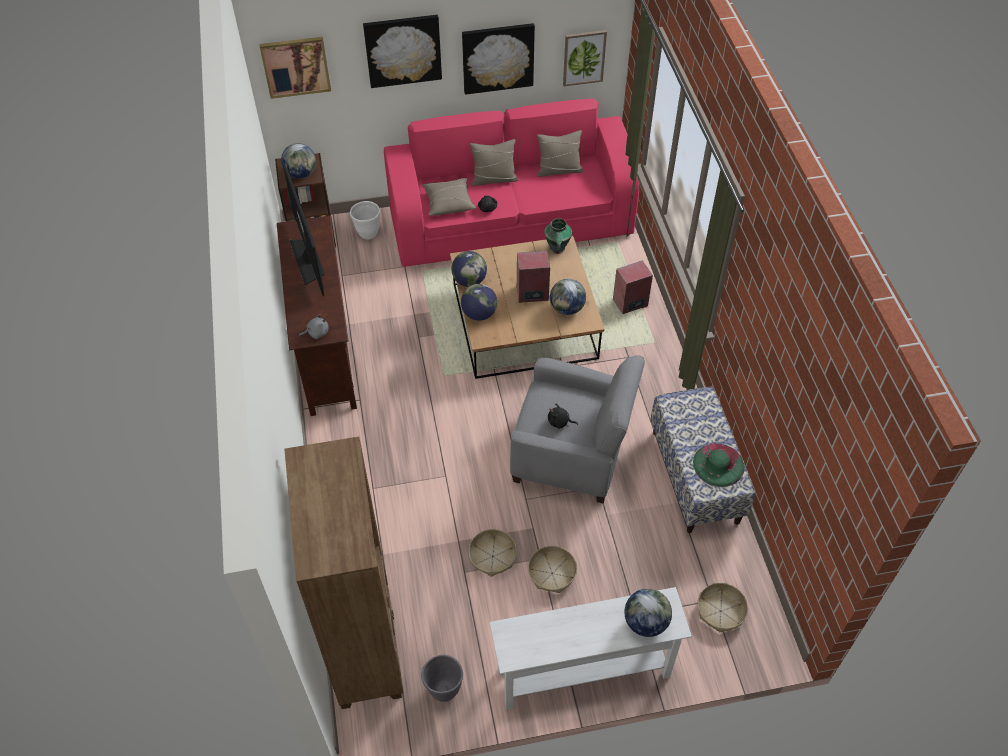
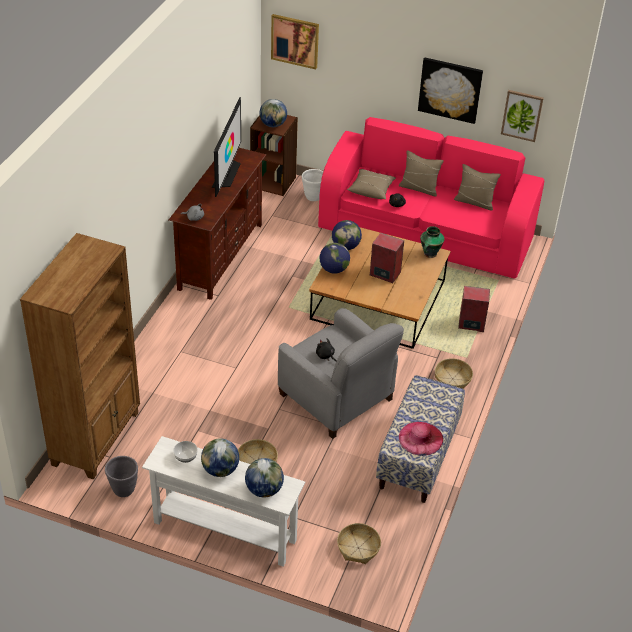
camera: 30 degrees right, 10 degrees down
(403, 50) = (376, 56): picture -> none
(493, 556) = (225, 431): basket -> basket (452, 379)
(536, 632) = (186, 457): none -> bowl
(567, 309) = (401, 294): globe -> globe (220, 470)
(718, 464) = (420, 438): green hat -> pink hat

